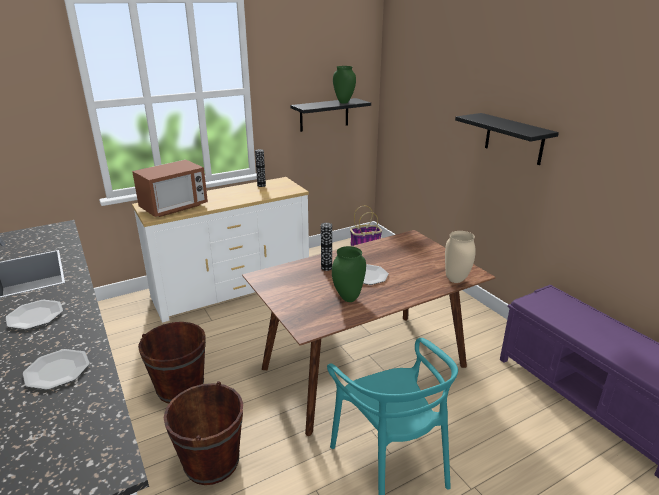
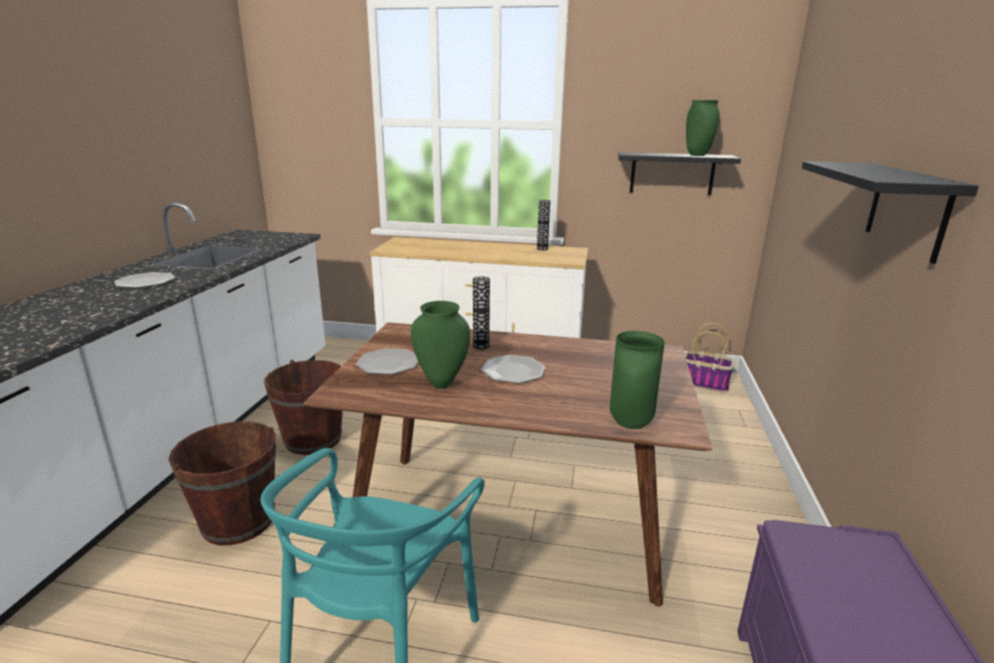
camera: 40 degrees right, 5 degrees down
(57, 370) = (65, 319): plate -> plate (388, 363)
(174, 207) = (419, 247): microwave -> none
(456, 280) = (631, 424): beige vase -> green vase

